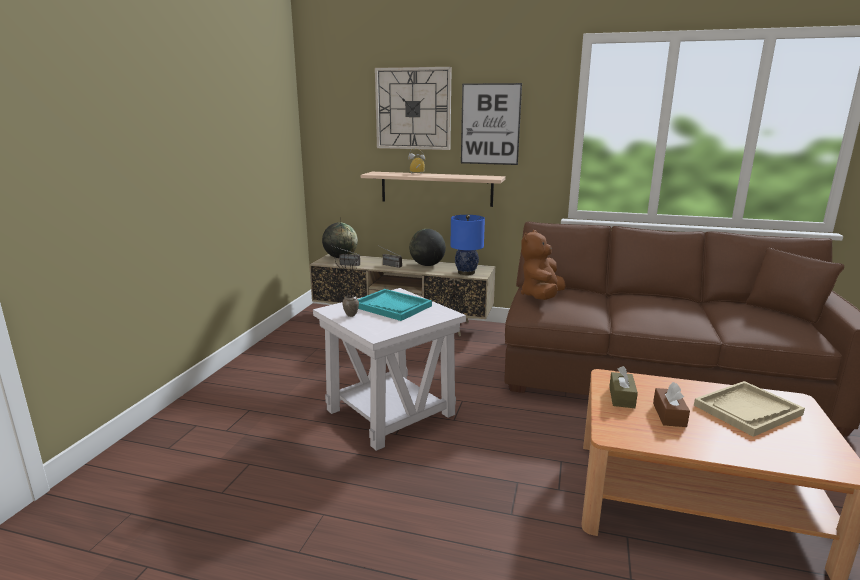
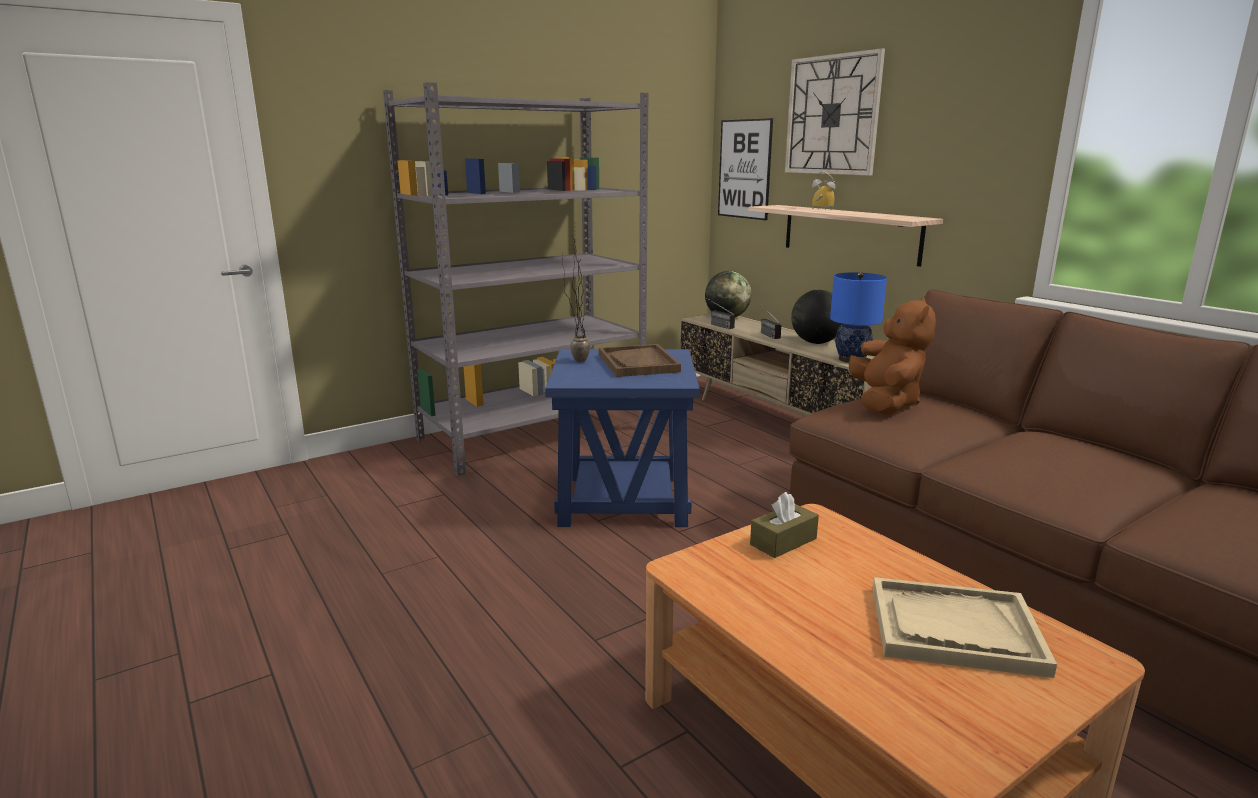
camera: 40 degrees right, 0 degrees up
(250, 387) = (533, 434): none -> grey bookcase
(390, 411) = (624, 499): white side table -> blue side table
(392, 306) = (638, 363): turquoise tray -> brown tray
(490, 124) = (929, 135): picture -> picture (744, 169)
(541, 297) = (885, 403): brown plush toy -> brown plush toy turned 120 degrees clockwise
(669, 415) = (808, 582): brown tissue box -> none

